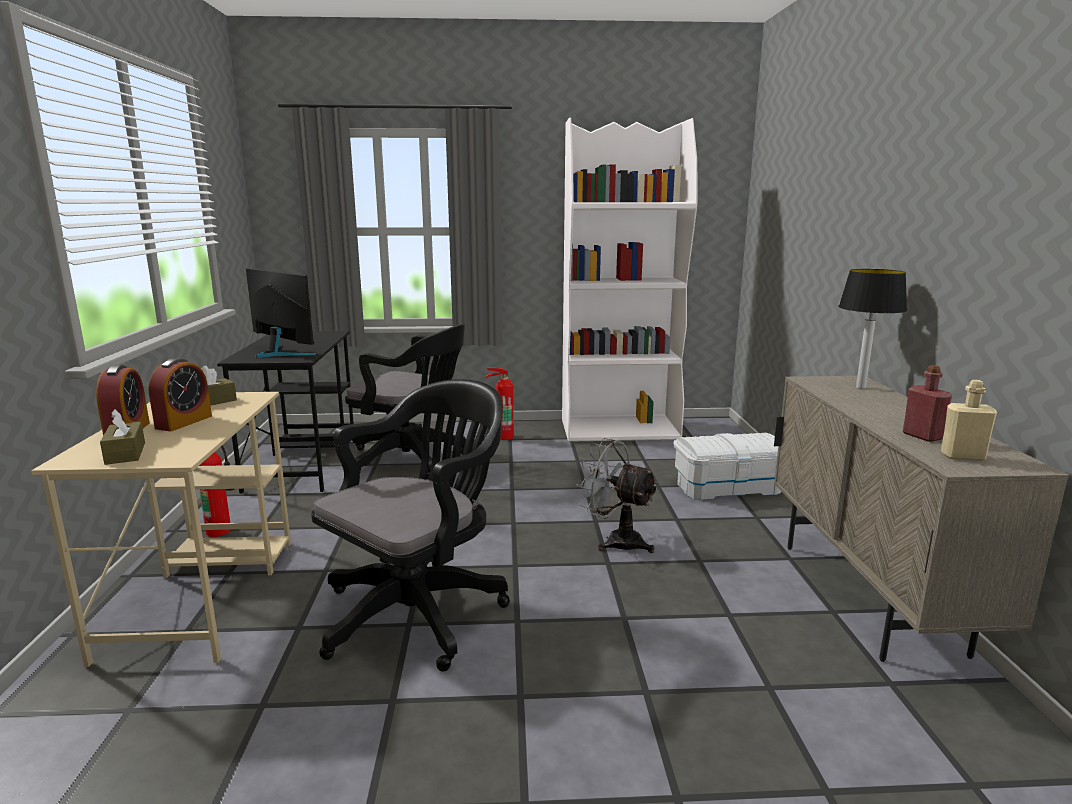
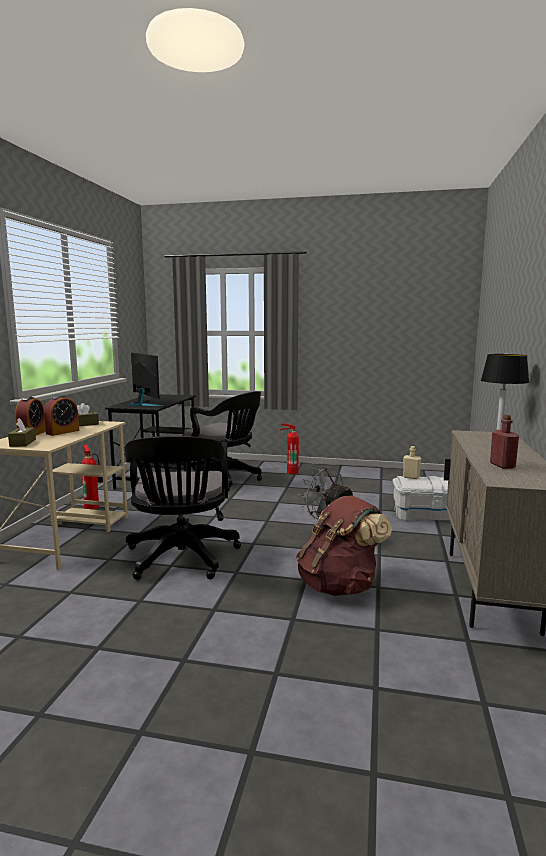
camera: 15 degrees right, 5 degrees down
(420, 610) = (181, 559): black office chair -> black office chair turned 120 degrees clockwise
(620, 429) = (376, 474): white bookcase -> none
(678, 621) = (340, 586): none -> brown backpack
(962, 456) = (515, 477): beige bottle -> beige bottle (411, 477)

